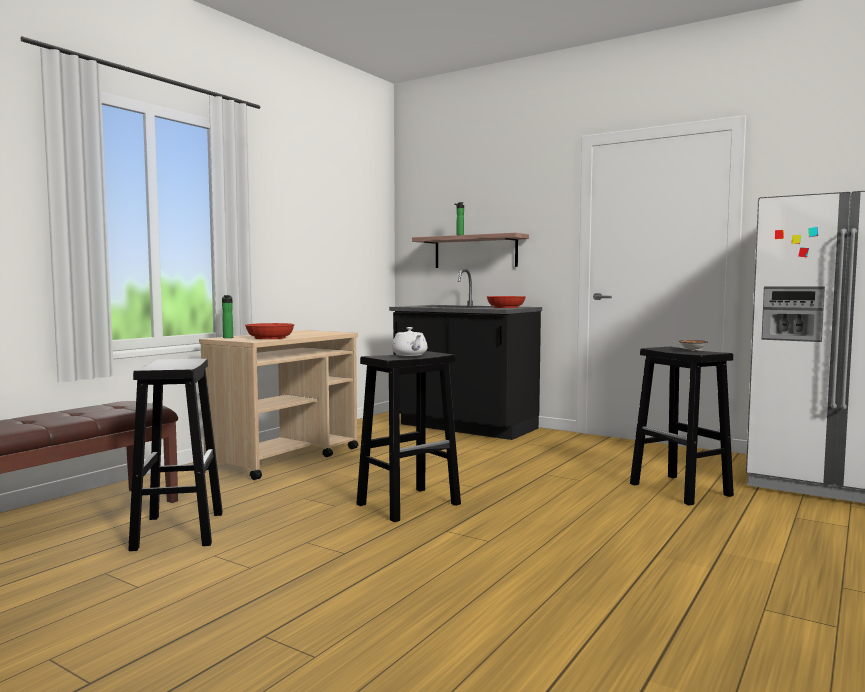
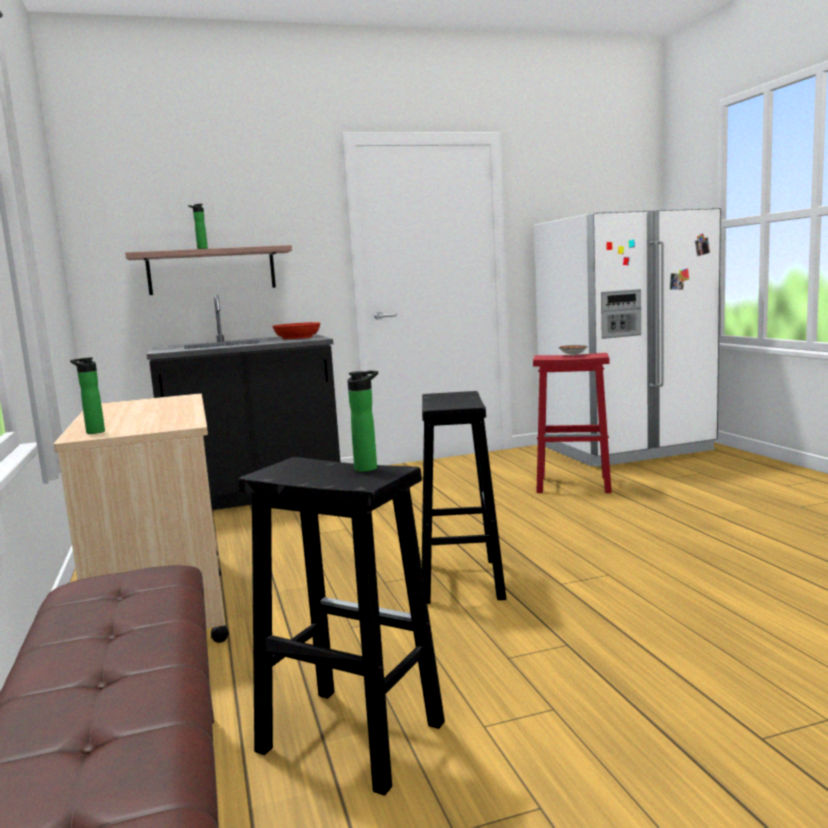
camera: 50 degrees left, 5 degrees up
(186, 366) = (368, 468): none -> bottle
(270, 338) = (164, 419): red bowl -> none
(410, 355) = (450, 399): white teapot -> none
(681, 490) = (575, 484): black stool -> red stool

